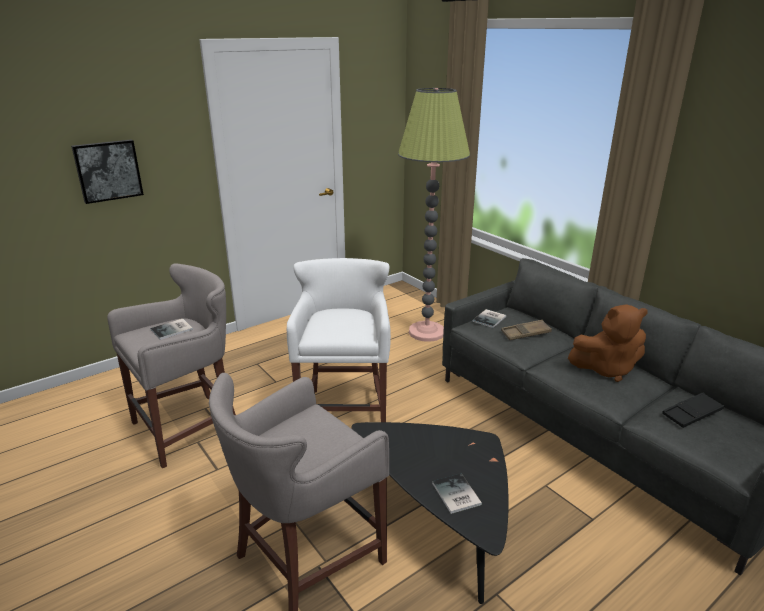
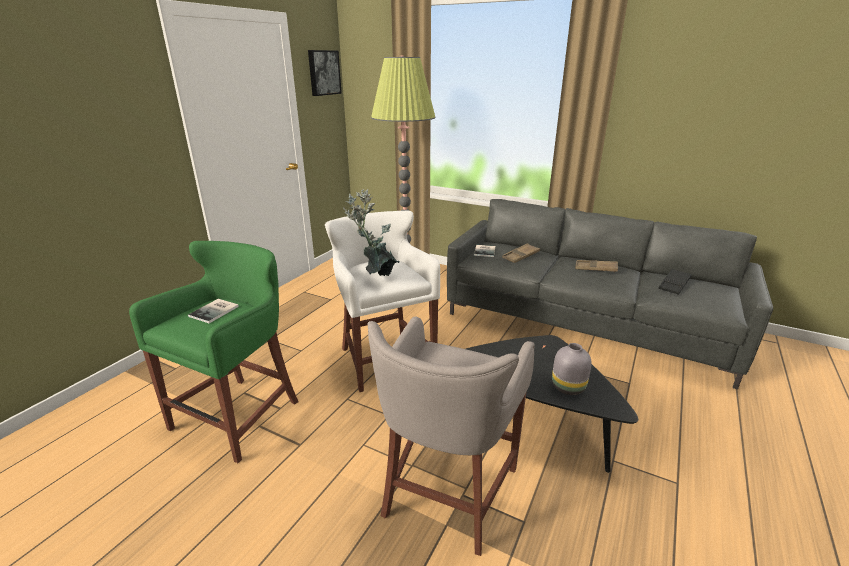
camera: 25 degrees left, 0 degrees up
(108, 170) = (69, 149): picture -> picture (323, 72)
(190, 426) = (240, 414): grey stool -> green stool
(331, 324) = (376, 275): none -> potted plant
(455, 495) = (568, 388): book -> grey vase
(606, 369) = (595, 269): brown plush toy -> brown tray

